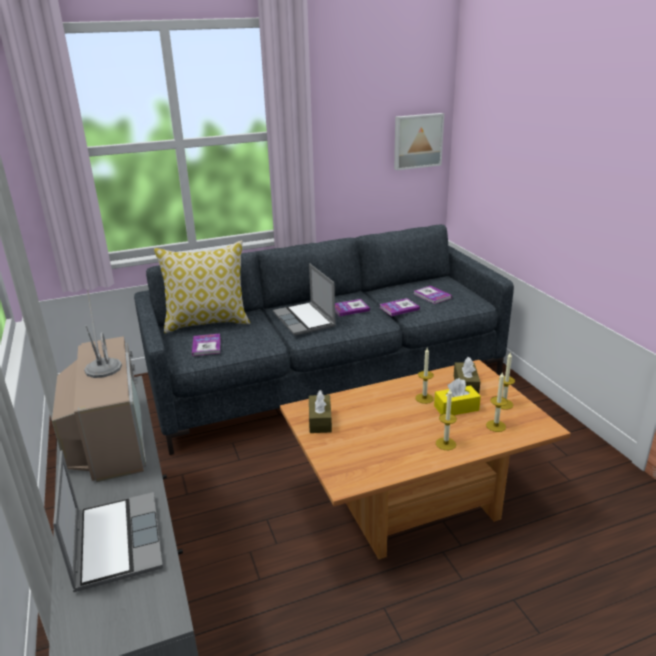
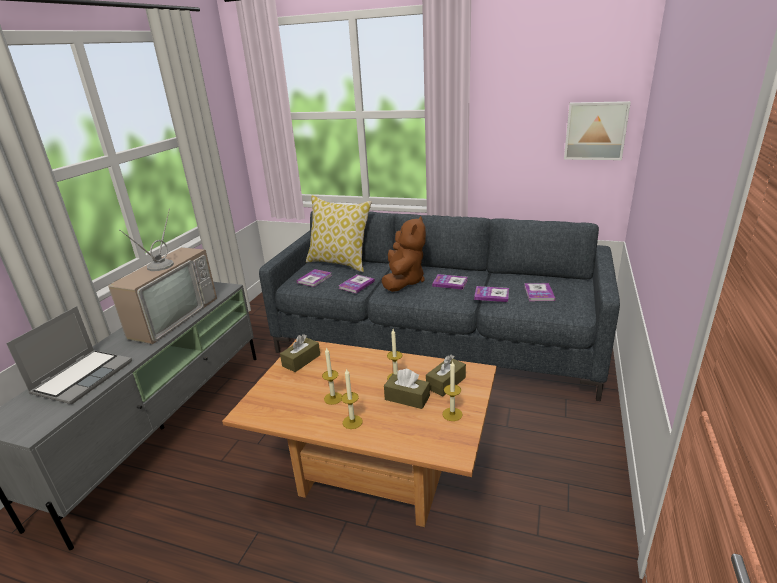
camera: 40 degrees right, 0 degrees up
(263, 337) = (356, 284): none -> book
(305, 320) = (403, 281): laptop -> brown plush toy
(456, 408) = (407, 398): yellow tissue box -> brown tissue box
(496, 426) = (414, 429): candle -> candle (333, 398)

